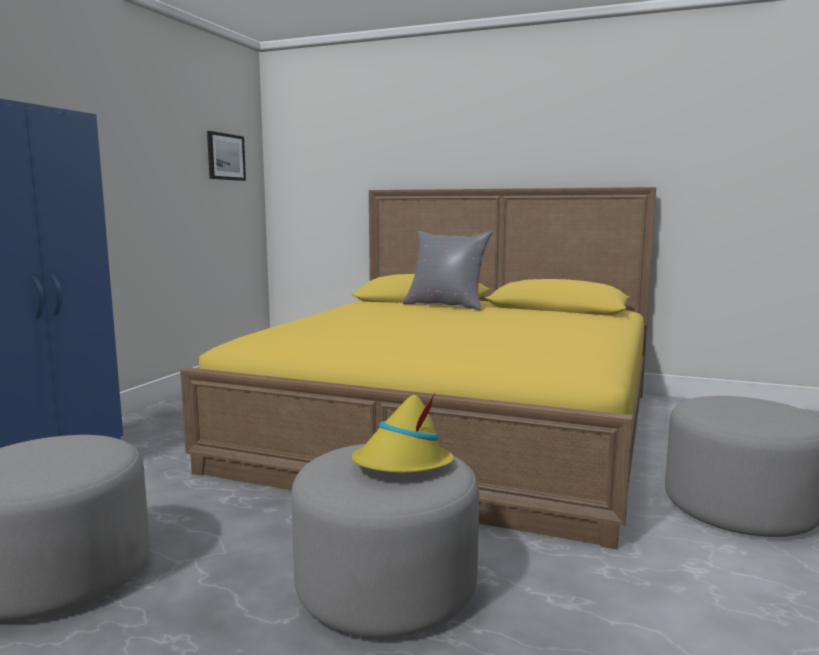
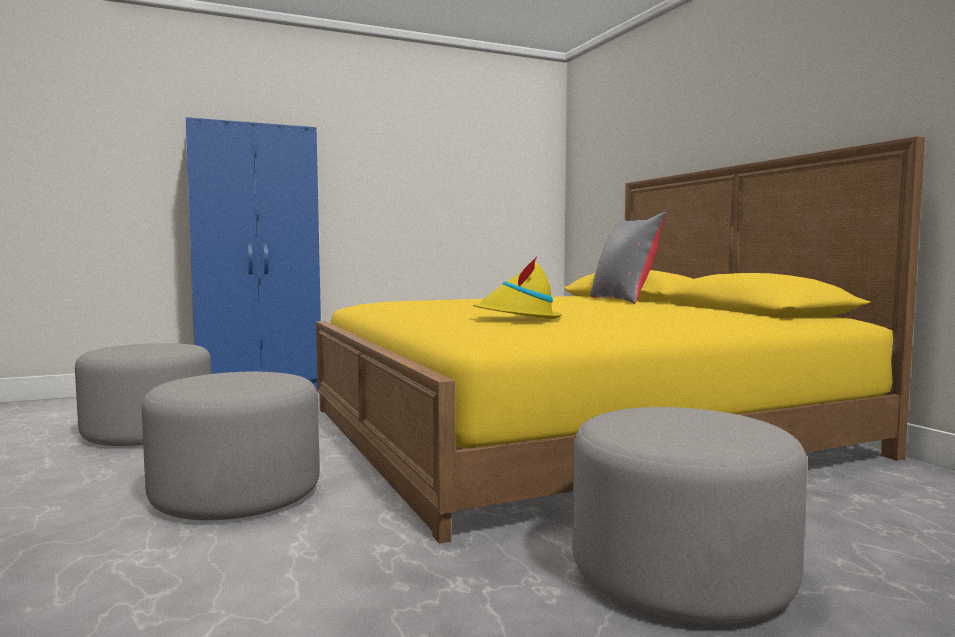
camera: 45 degrees right, 5 degrees down
(225, 157) = (511, 162): picture -> none
(402, 465) = (241, 381): yellow hat -> yellow hat (518, 318)

